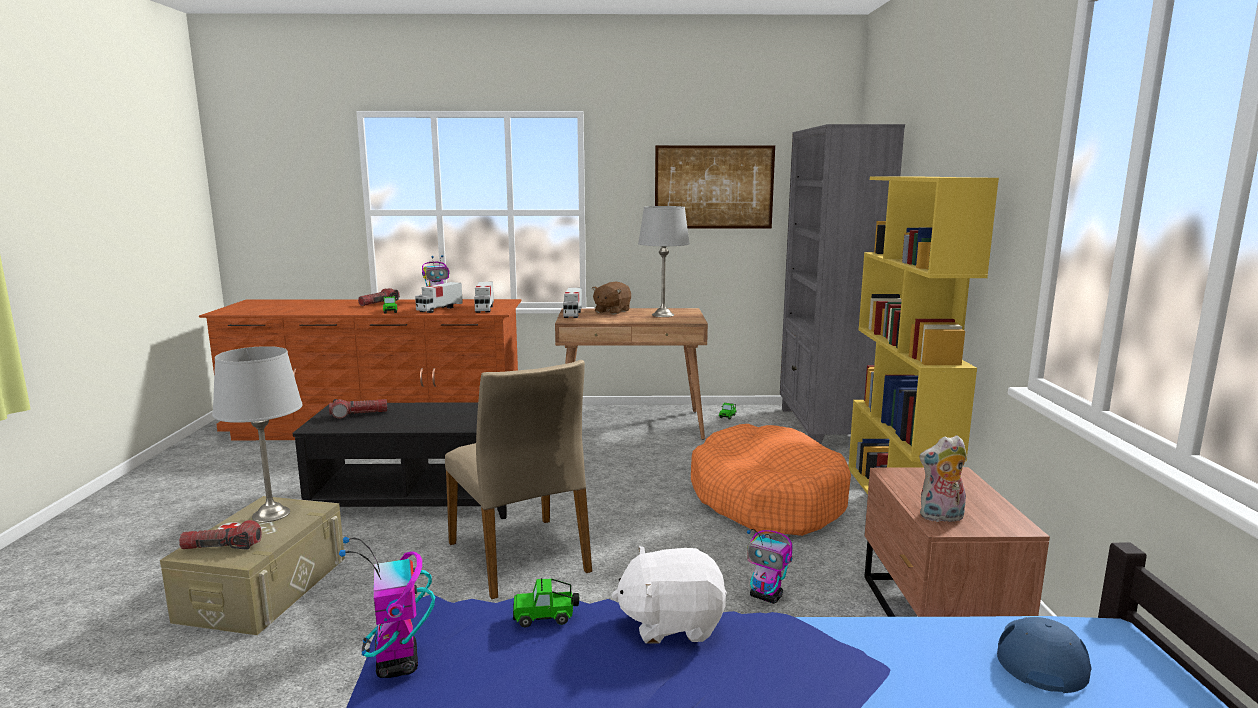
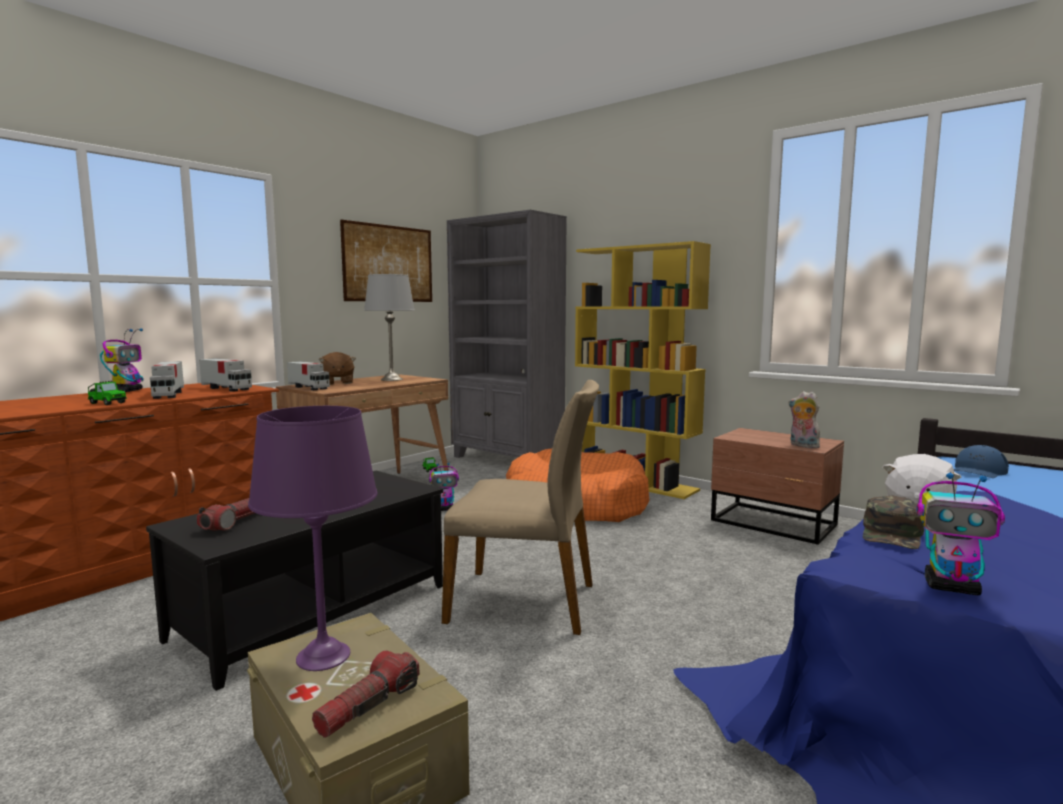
camera: 50 degrees left, 5 degrees down
(271, 514) = (324, 656): grey table lamp -> purple table lamp
(379, 303) = (43, 401): flashlight -> none
(546, 617) = (893, 534): toy car -> green cap
(767, 597) = (701, 548): toy robot -> toy robot (445, 509)
(941, 517) = (802, 446): plush toy -> plush toy turned 105 degrees clockwise
(1041, 656) = (978, 471): blue cap -> blue cap turned 105 degrees counterclockwise

